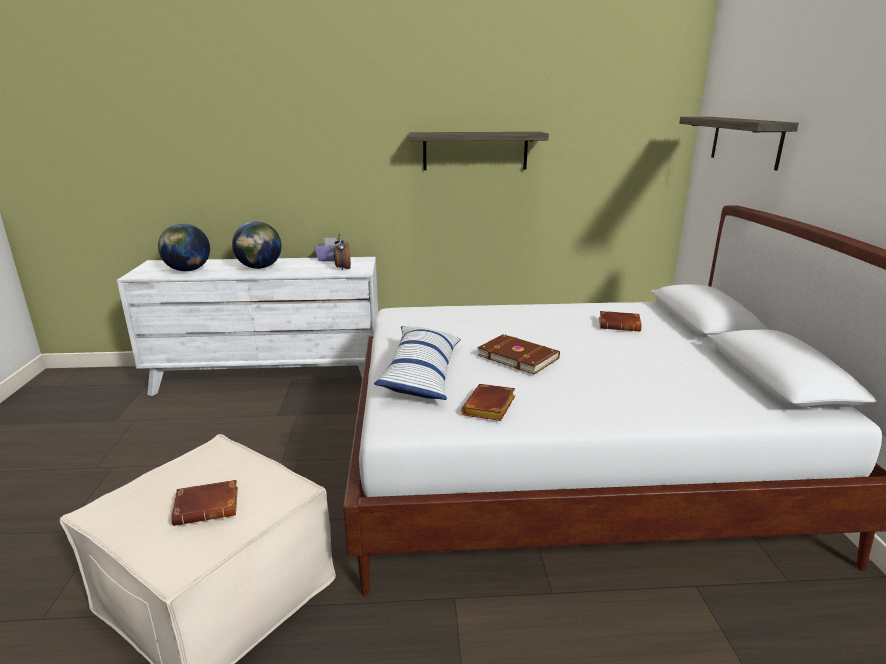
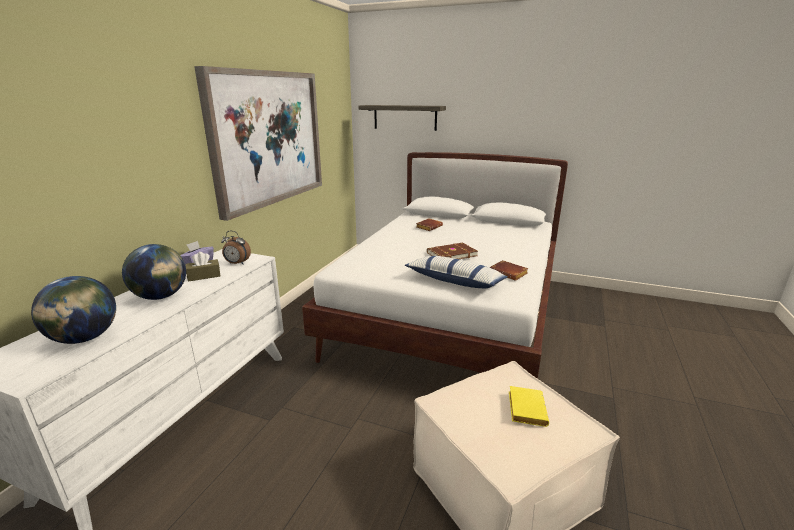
camera: 65 degrees left, 0 degrees up
(209, 506) = (525, 408): brown book -> yellow book
(307, 267) = (204, 276): none -> brown tissue box
(475, 151) = (268, 138): shelf -> picture

